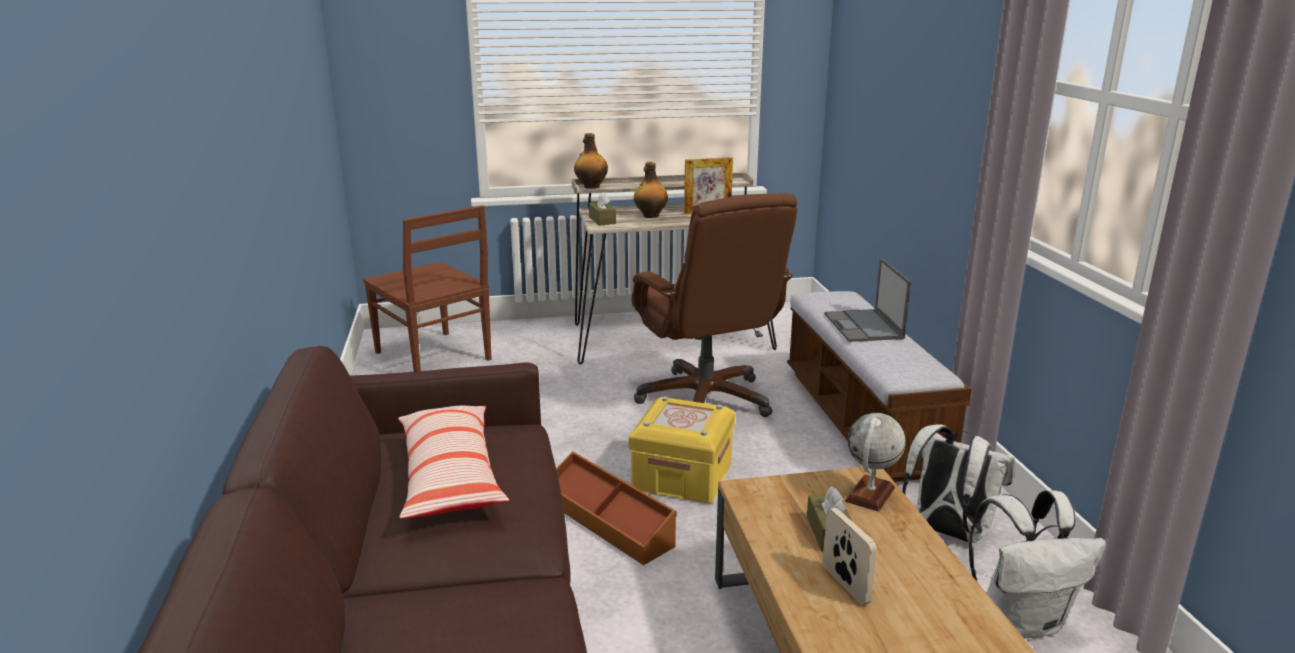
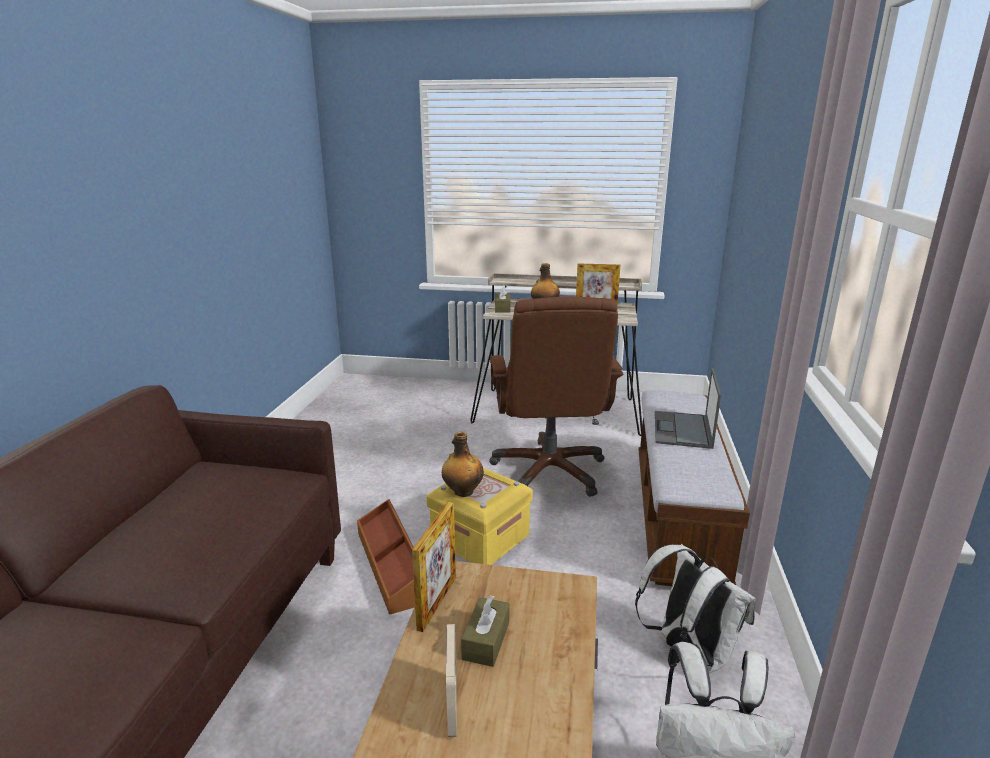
camera: 20 degrees right, 0 degrees up
(434, 357) = (372, 401): brown chair -> none
(450, 476) = (196, 510): pillow -> none
(591, 187) = (503, 281): bottle -> bottle (462, 492)
(757, 514) = (437, 602): none -> picture frame
(870, 494) = (560, 607): globe -> none

